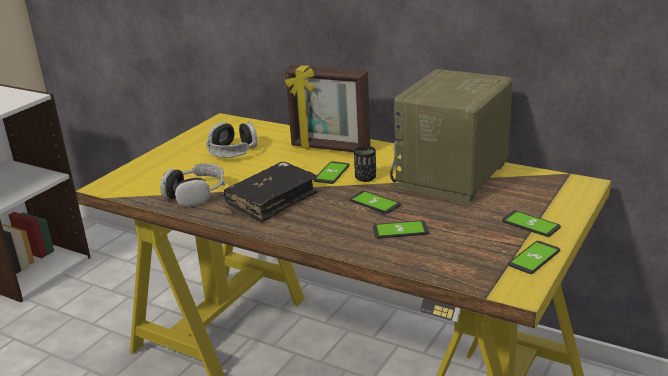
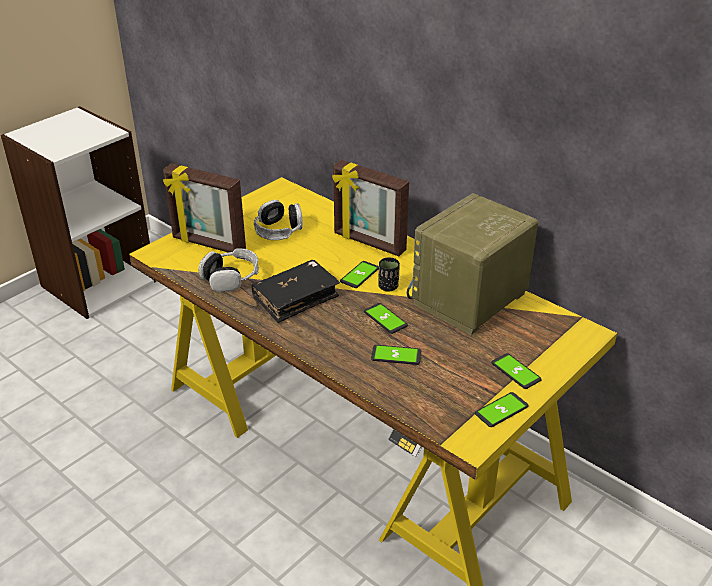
camera: 10 degrees right, 10 degrees up
(161, 172) = (208, 244): none -> picture frame

